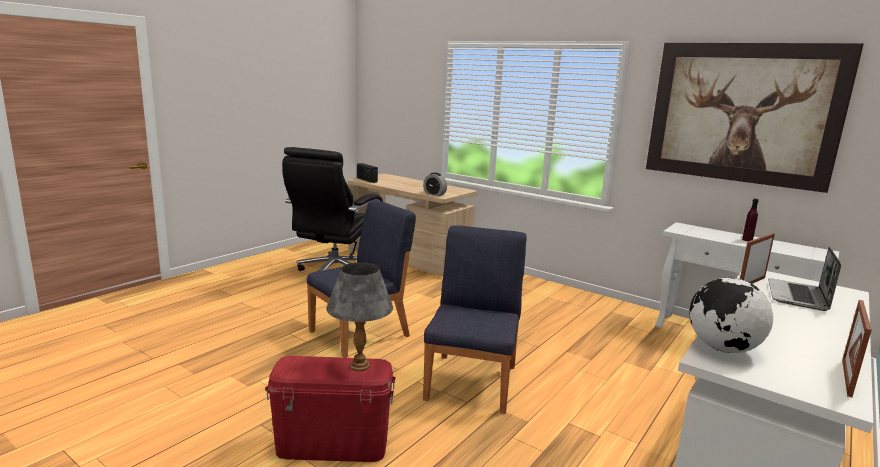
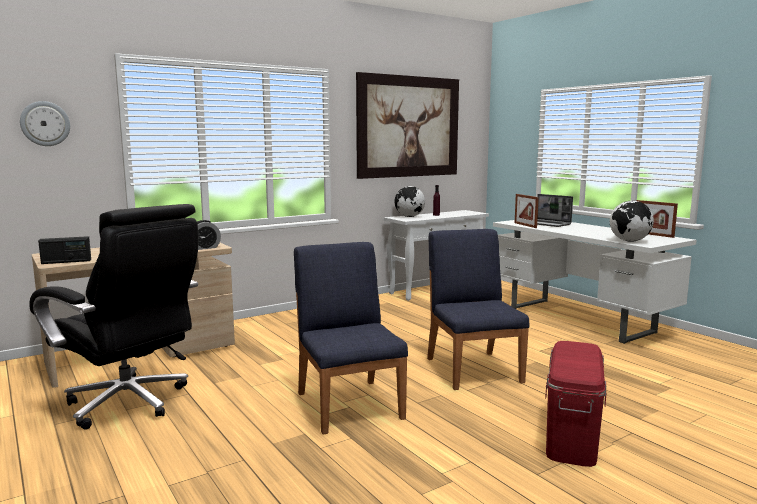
camera: 70 degrees left, 5 degrees down
(360, 365) = (571, 349): grey table lamp -> none
(408, 91) = (45, 123): none -> wall clock
(472, 381) = (473, 369): blue chair -> blue chair turned 45 degrees clockwise
(703, 230) = (409, 217): none -> globe

